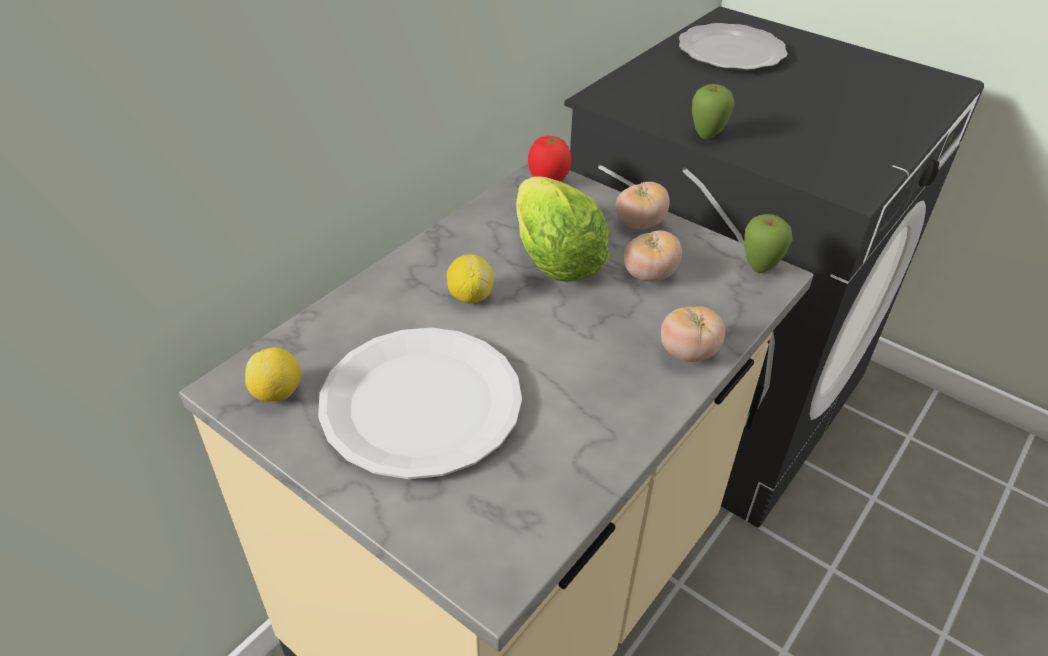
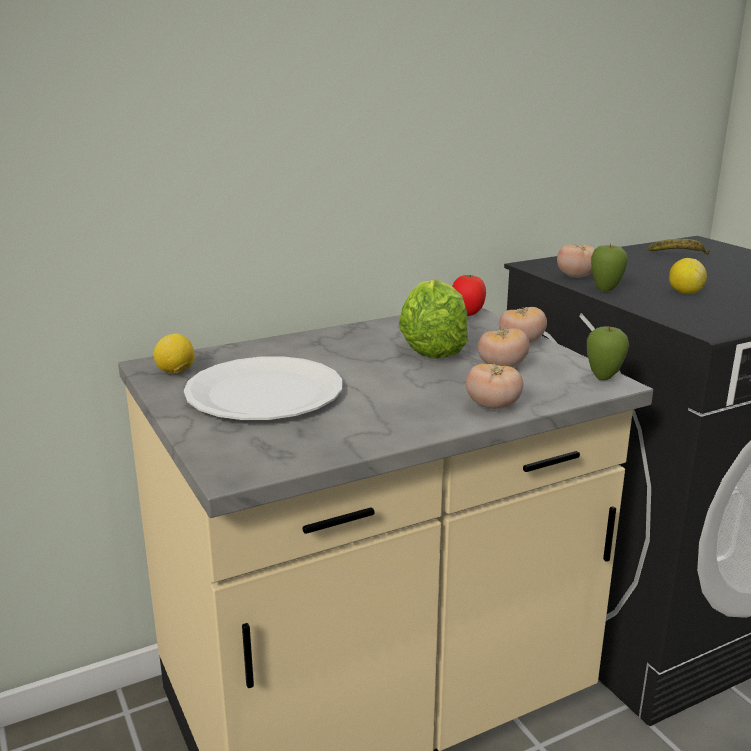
camera: 25 degrees right, 20 degrees down
(470, 296) = (350, 355): lemon -> lemon (684, 293)
(659, 115) = (576, 277): none -> tomato
(731, 51) = (680, 256): plate -> banana

